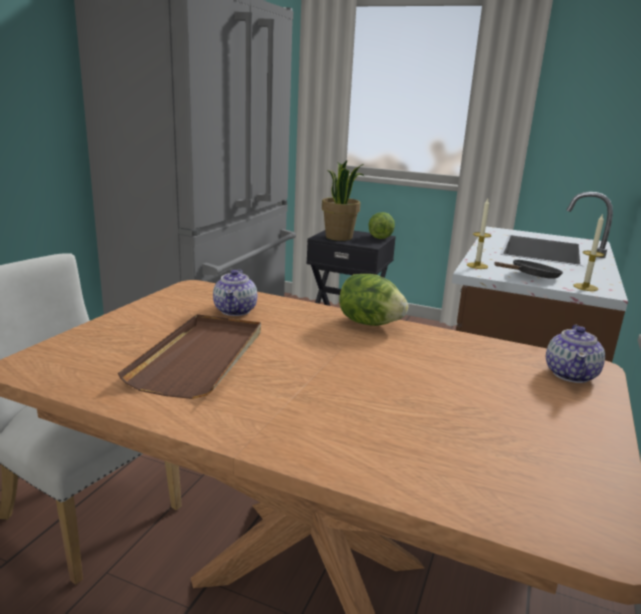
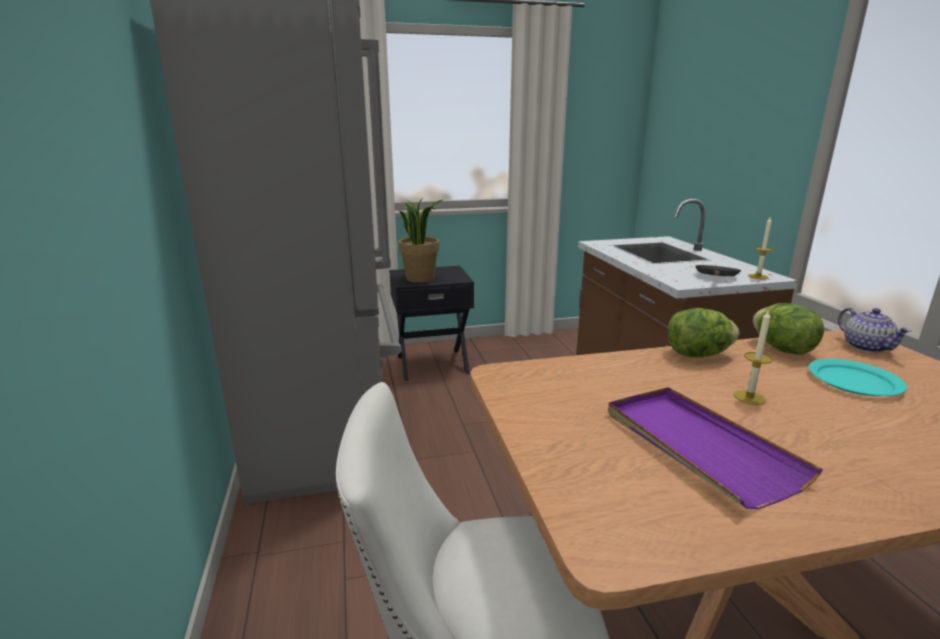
camera: 35 degrees left, 0 degrees up
(201, 358) = (698, 446): brown tray -> purple tray
(236, 311) = (595, 384): teapot -> none
(380, 237) = (453, 270): lettuce -> lettuce (782, 349)
(460, 383) = (853, 381): none -> turquoise plate
(477, 266) = (670, 278): candle -> candle (749, 397)

